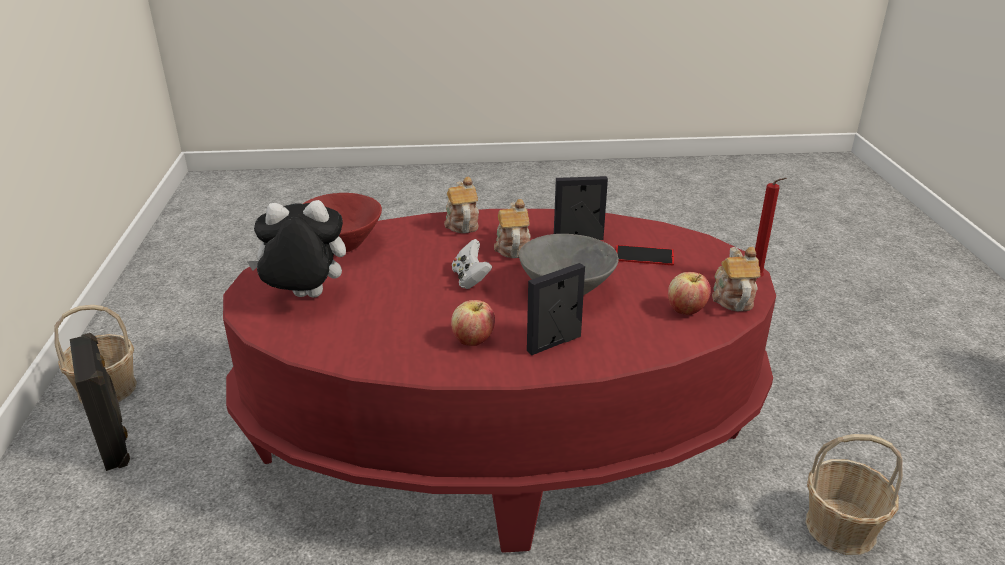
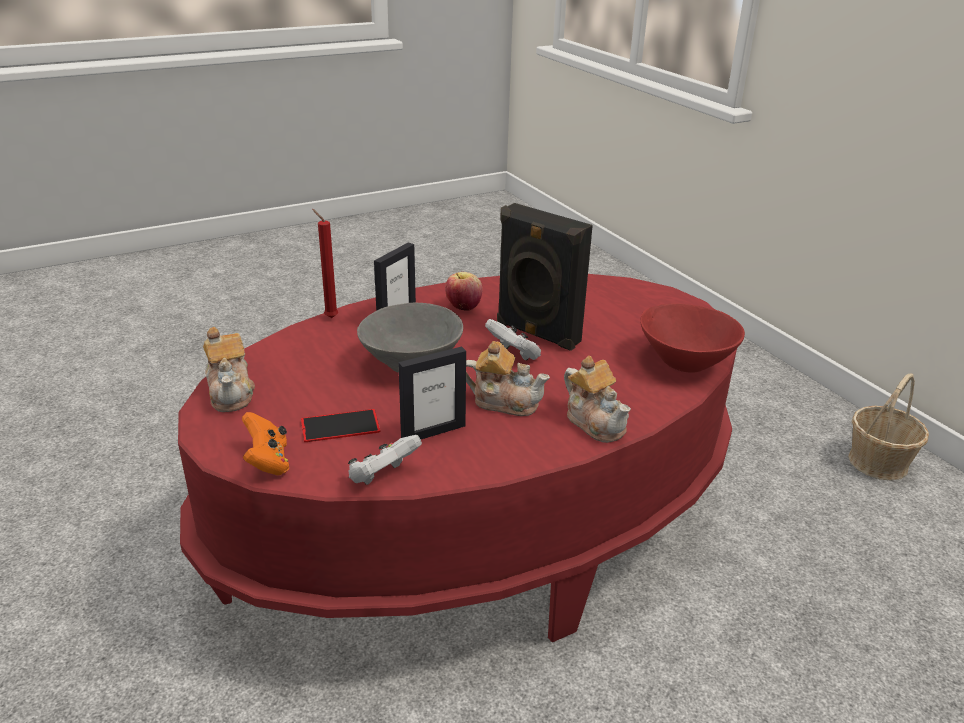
camera: 155 degrees right, 0 degrees up
(116, 443) = (789, 428): black speaker -> black speaker (536, 333)
(305, 298) = (635, 309): plush toy -> none
(512, 247) = (504, 401): teapot -> teapot turned 45 degrees counterclockwise
(624, 223) = (383, 476): none -> white game controller
(686, 310) = (282, 368): apple -> none
(699, 244) = (268, 462): none -> orange game controller
(757, 279) = (197, 422): red candle -> red candle (329, 317)
(841, 528) = (129, 531): basket -> none

